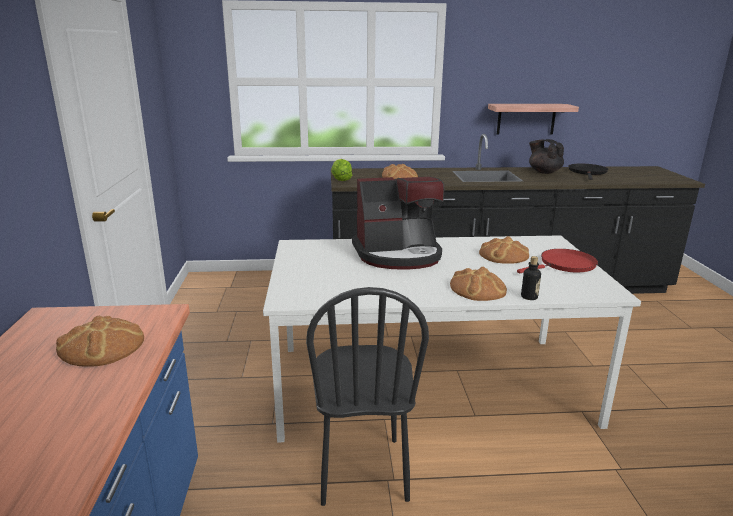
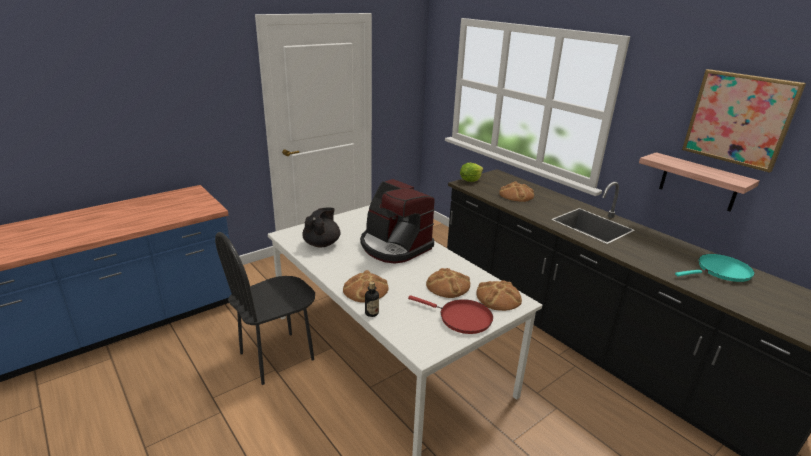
camera: 55 degrees right, 5 degrees up
(102, 346) = (172, 210): bread -> bread (498, 297)
(544, 172) = (667, 248): black teapot -> black teapot (322, 243)
(546, 60) = (739, 119): none -> picture
(587, 172) = (721, 271): black frying pan -> turquoise frying pan

